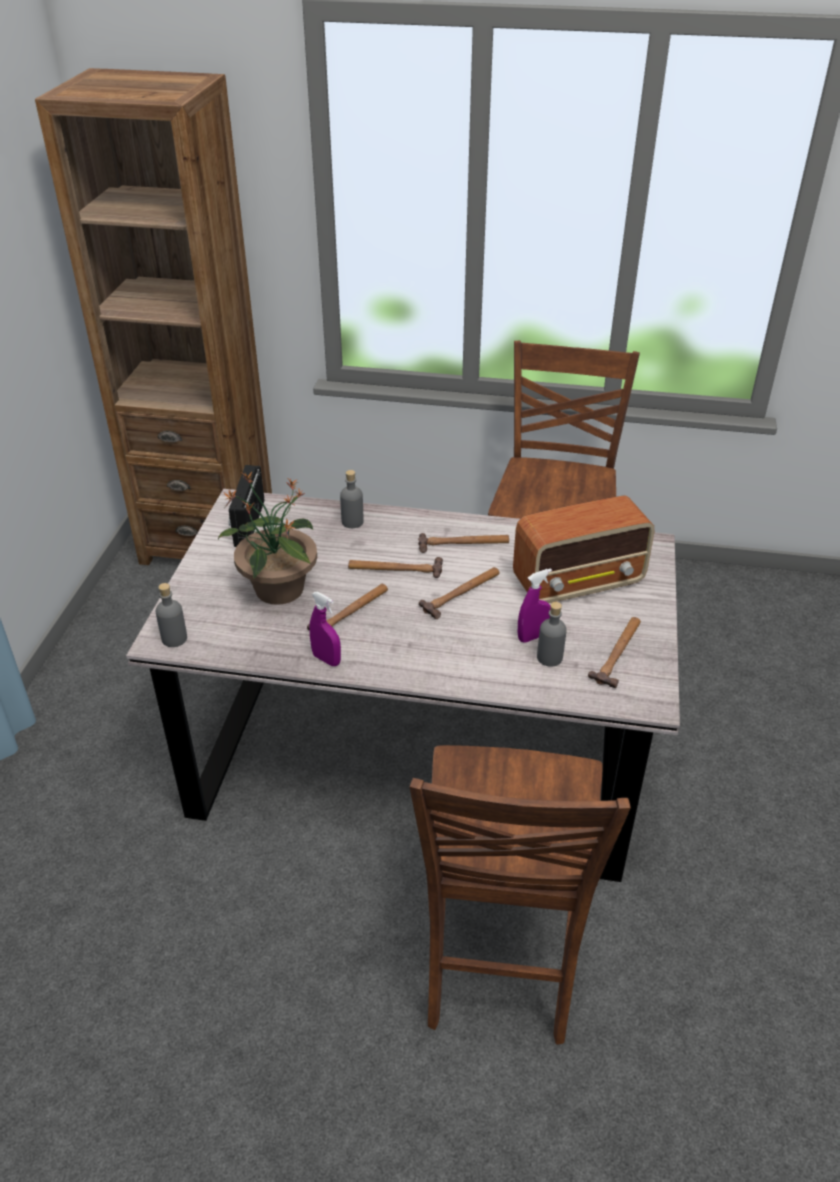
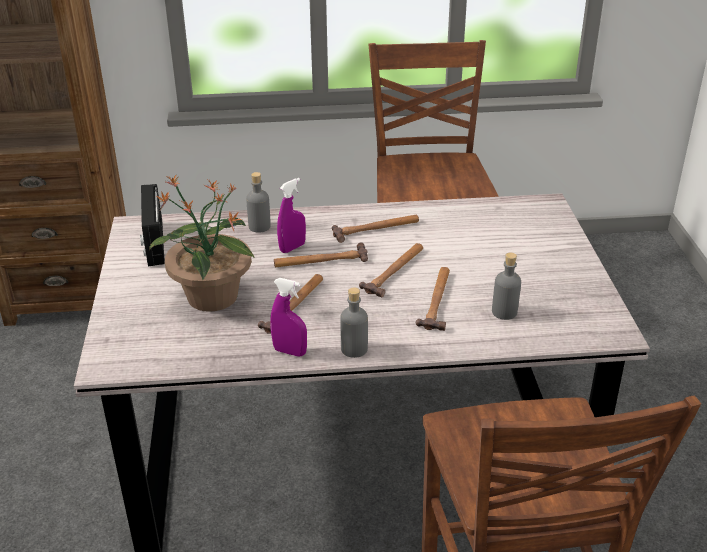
camera: 15 degrees left, 5 degrees down
(174, 638) = (121, 360): grey bottle -> grey bottle (354, 349)
(532, 637) = (480, 297): purple spray bottle -> purple spray bottle (292, 248)
(579, 582) = (499, 244): radio -> none
(619, 653) = (565, 297): hammer -> hammer (438, 300)

